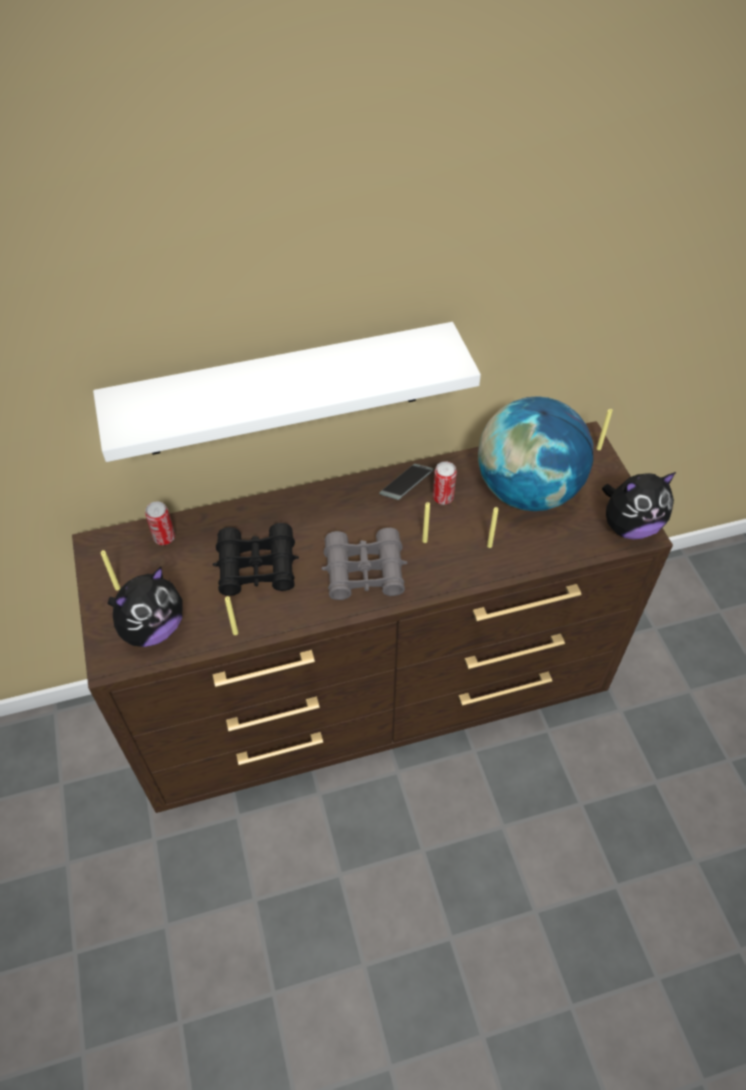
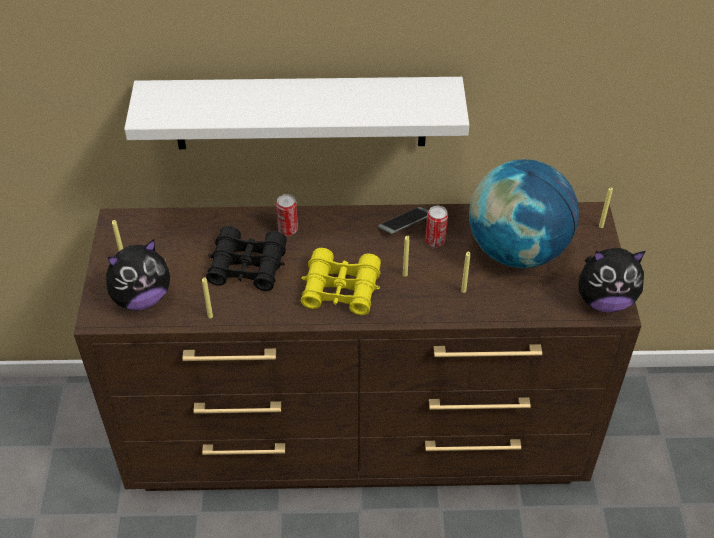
camera: 15 degrees right, 5 degrees down
(164, 538) = (176, 226): can -> can (288, 230)
(364, 571) = (341, 289): grey binoculars -> yellow binoculars

